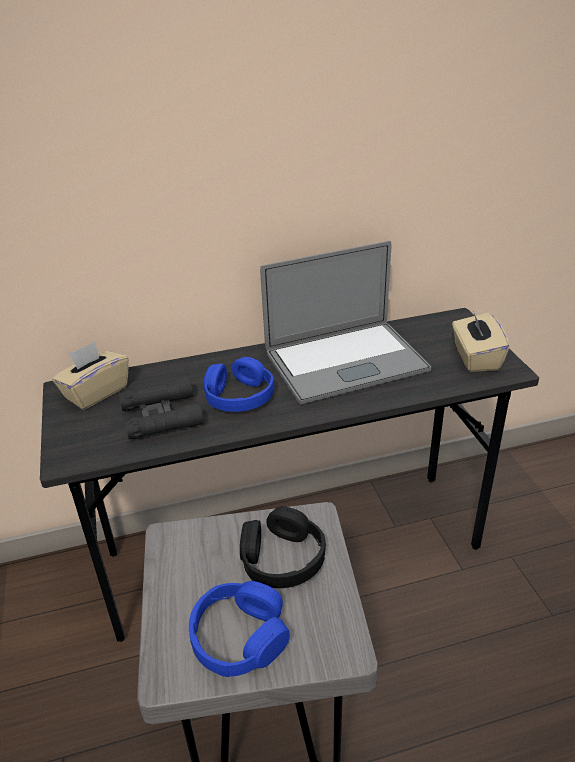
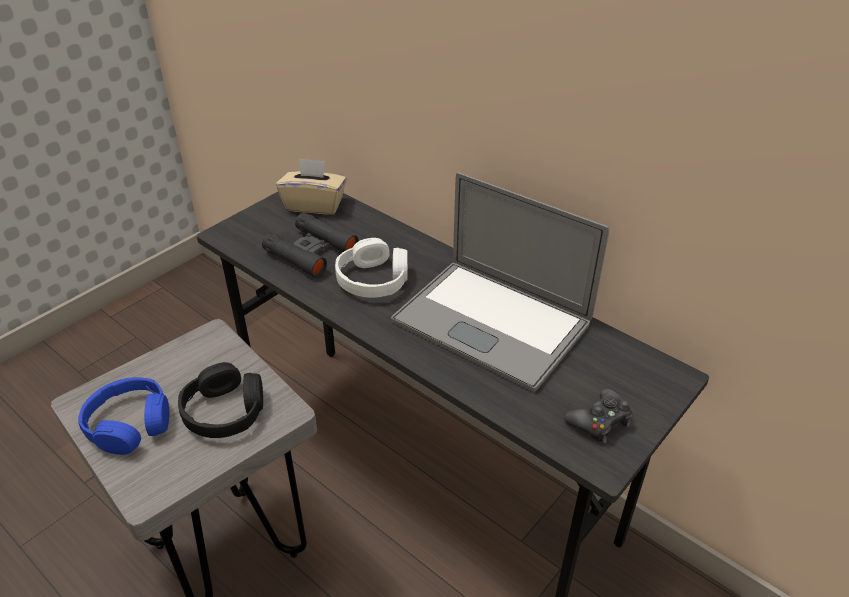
camera: 55 degrees right, 5 degrees up
(239, 396) = (373, 280): blue headphones -> white headphones
(475, 358) = (599, 421): beige tissue box -> black game controller

